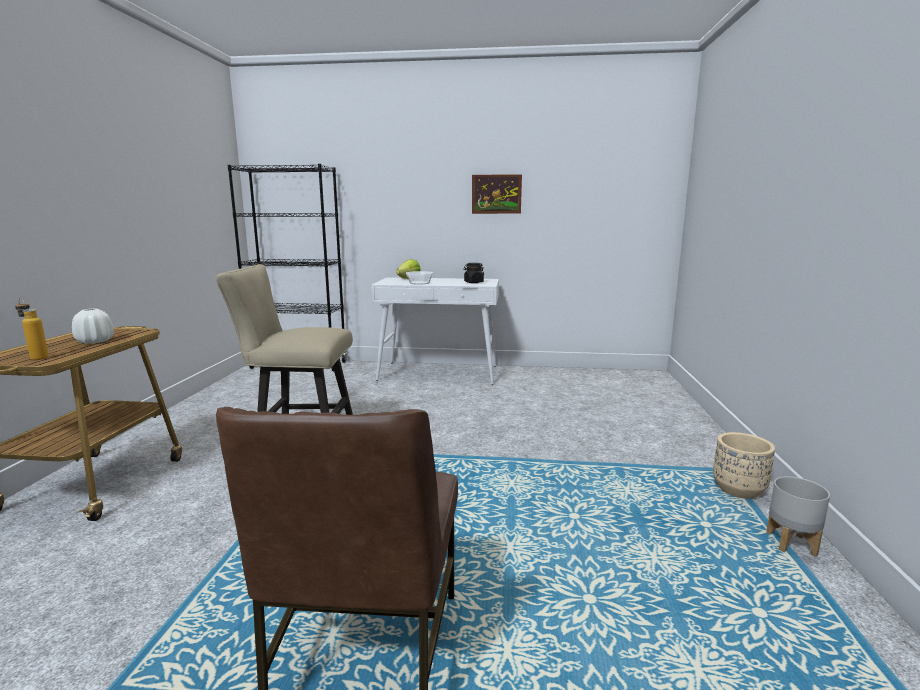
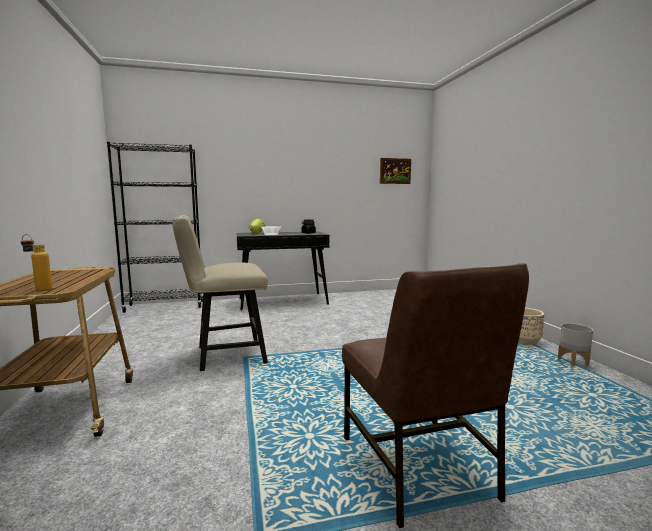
camera: 20 degrees left, 5 degrees down
(95, 341) = (71, 277): white vase -> none
(439, 373) = (283, 301): white console table -> black console table
(496, 194) = (315, 172): picture -> picture (395, 171)

